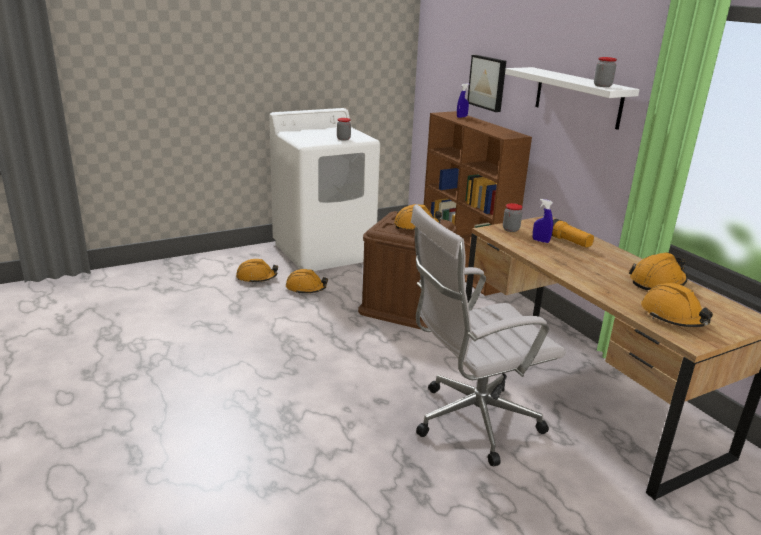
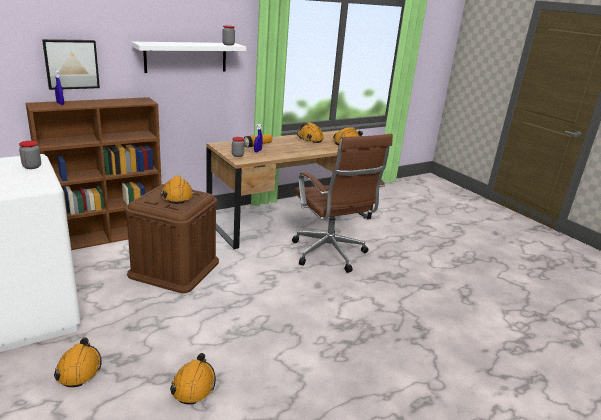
camera: 95 degrees left, 0 degrees up
(306, 288) = (124, 326): orange hard hat -> orange hard hat (194, 385)
(471, 422) = (330, 255): white office chair -> brown office chair

